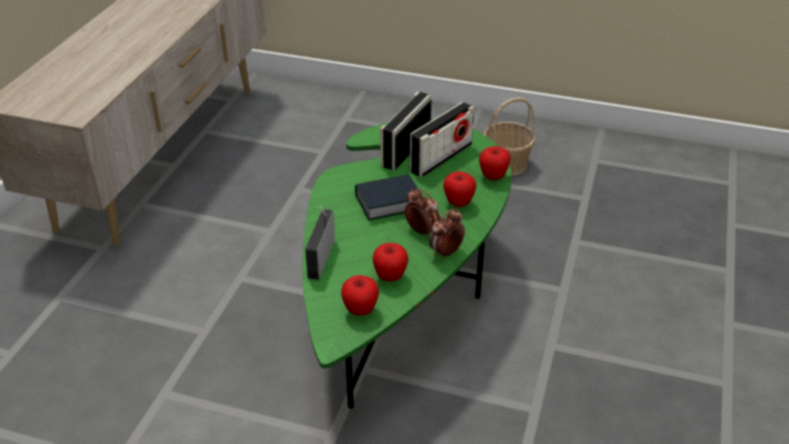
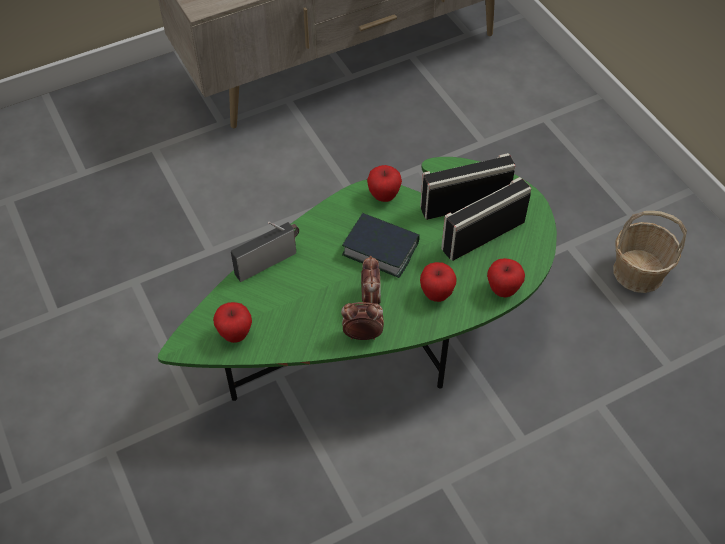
camera: 45 degrees right, 15 degrees up
(390, 277) = (292, 322): apple -> apple (384, 196)
(441, 158) = (483, 235): radio -> radio turned 150 degrees clockwise

